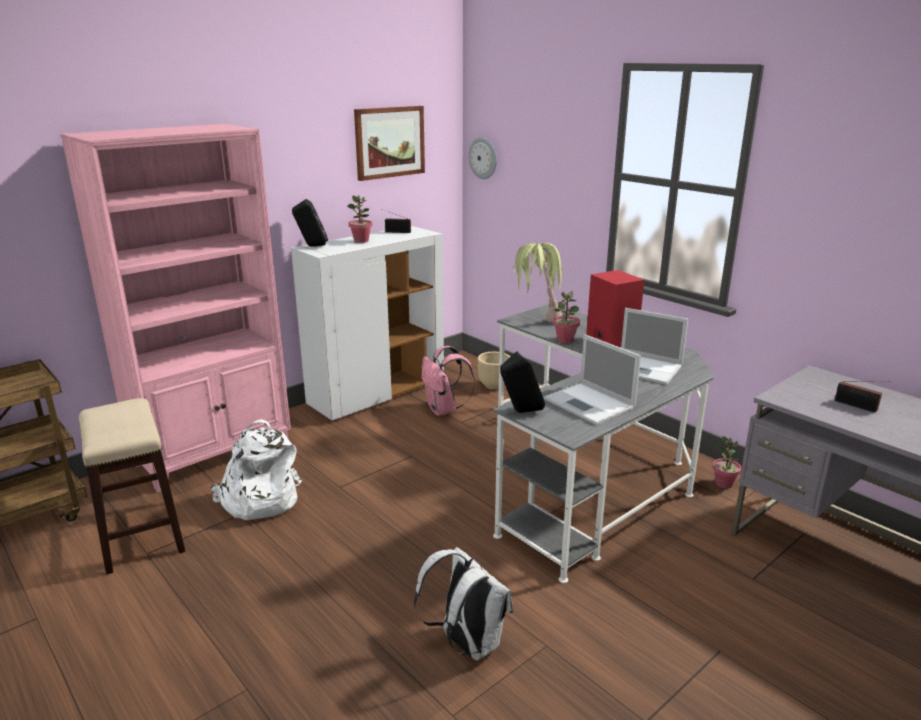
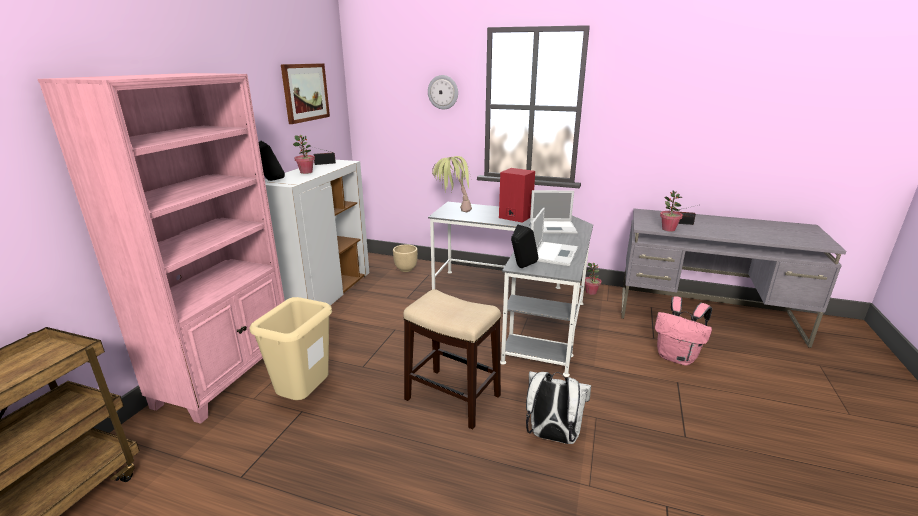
camera: 30 degrees left, 0 degrees up
(140, 534) = (218, 464): stool -> stool (452, 397)
(259, 500) = (305, 398): white backpack -> beige trash can
(444, 410) = (388, 293): pink backpack -> pink backpack (677, 357)
(483, 158) = (368, 103): wall clock -> wall clock (443, 92)
(565, 340) = (487, 220): potted plant -> potted plant (668, 229)
(590, 404) = (553, 253): laptop -> laptop turned 90 degrees counterclockwise

